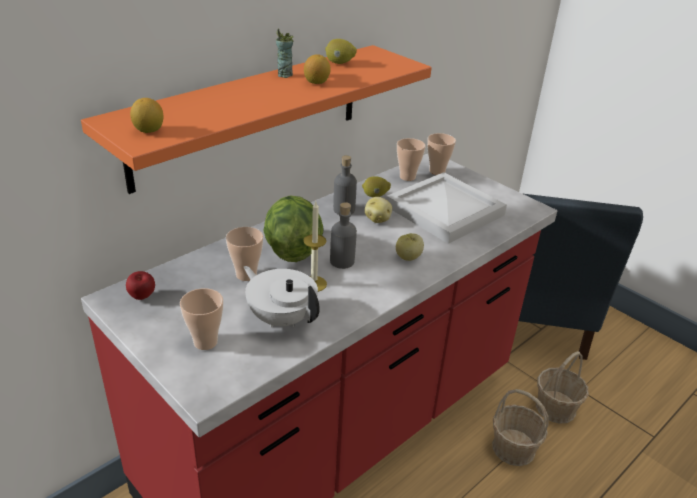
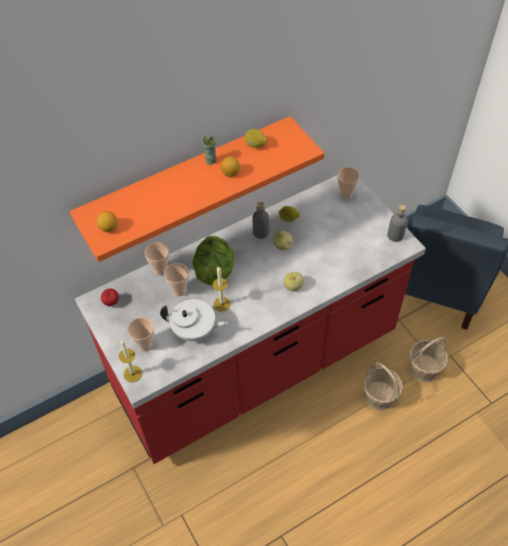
camera: 15 degrees right, 20 degrees up
(191, 381) = (133, 374): none -> candle
(281, 318) = (194, 331): white teapot -> white teapot turned 135 degrees clockwise
(342, 261) = (246, 285): grey bottle -> grey bottle (395, 235)
(407, 177) = (320, 199): cup -> cup (160, 270)
(445, 209) = (336, 239): white tray -> none

